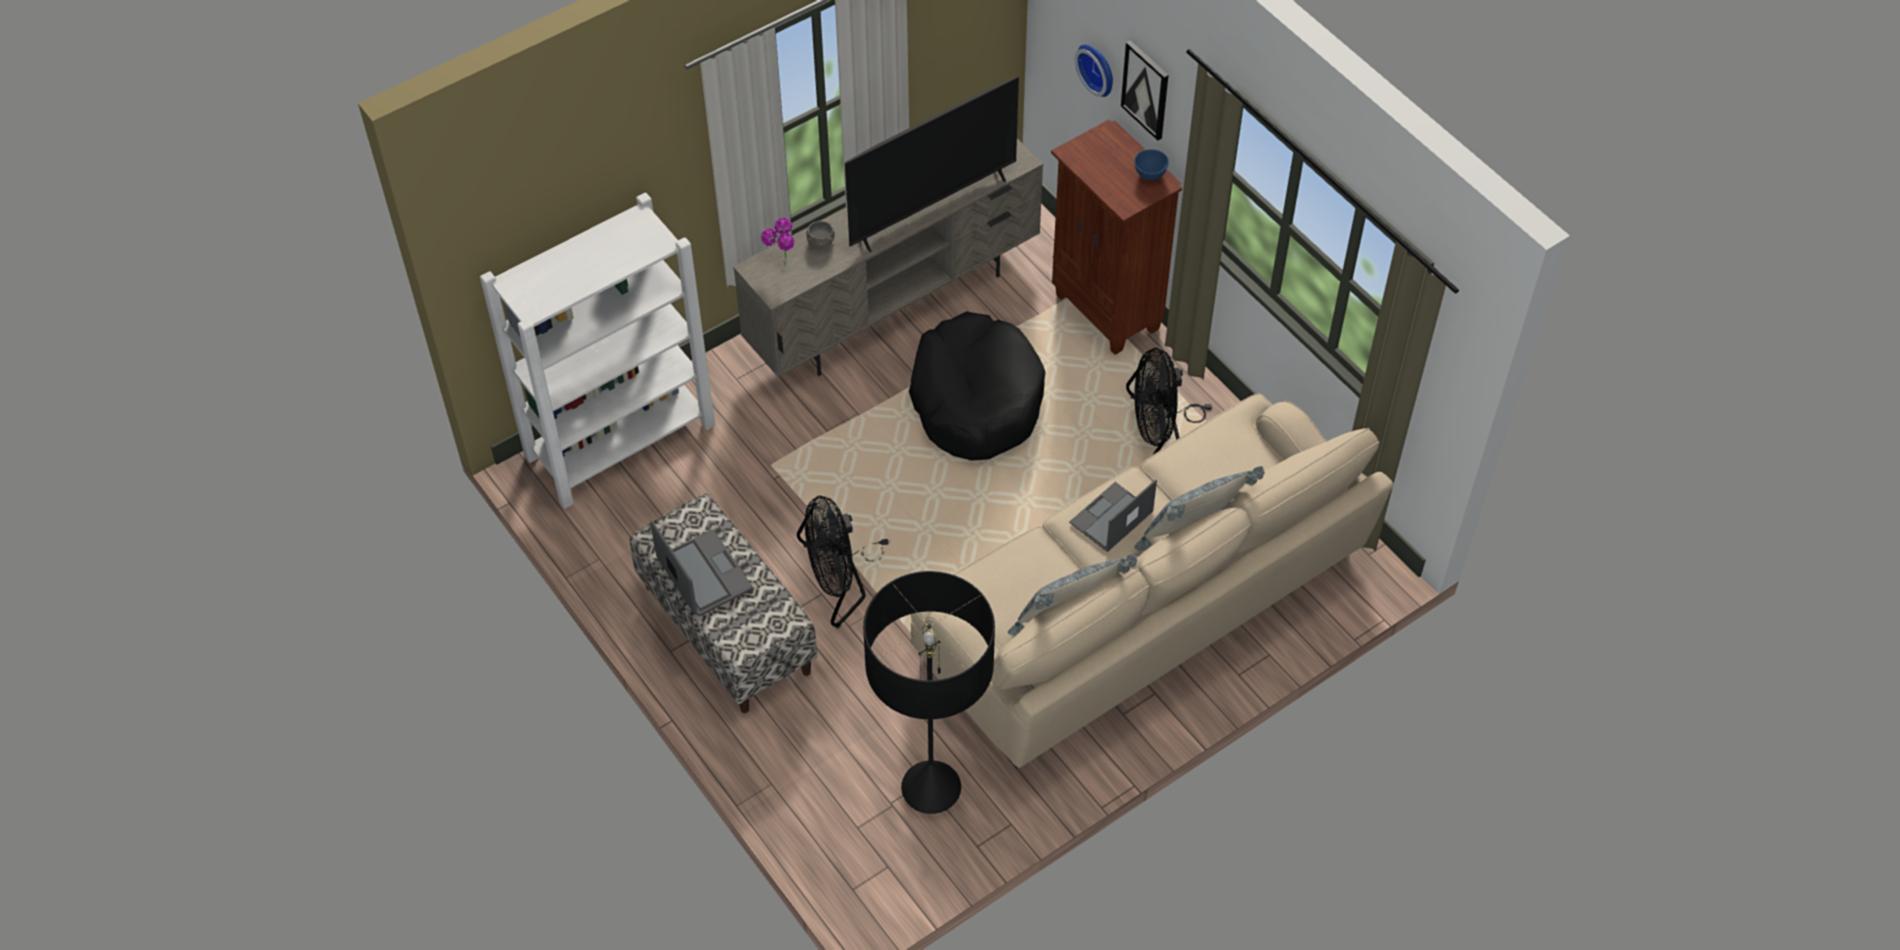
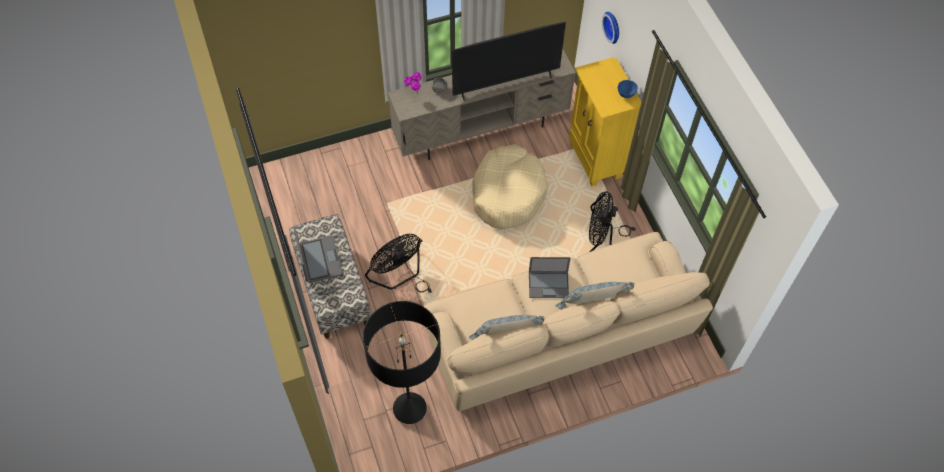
camera: 15 degrees right, 5 degrees up
(620, 440) = (313, 170): white bookcase -> none
(840, 576) = (402, 275): black fan -> black fan turned 60 degrees clockwise
(976, 399) = (508, 193): black dog bed -> beige dog bed
(1105, 314) = (594, 162): brown cabinet -> yellow cabinet
(1111, 518) = (549, 284): laptop -> laptop turned 150 degrees counterclockwise
(1146, 89) = (633, 46): picture -> none

